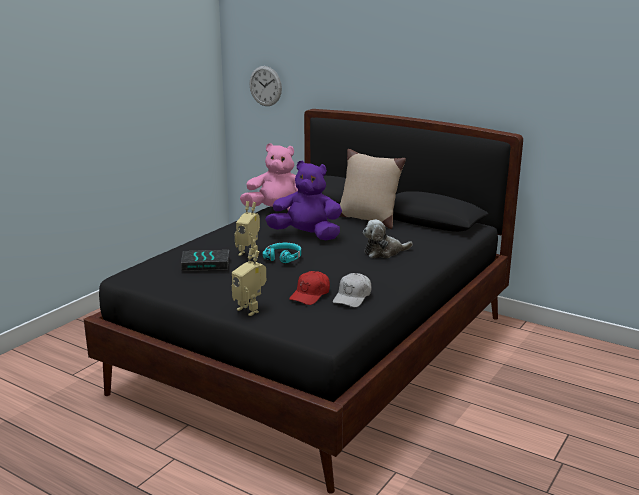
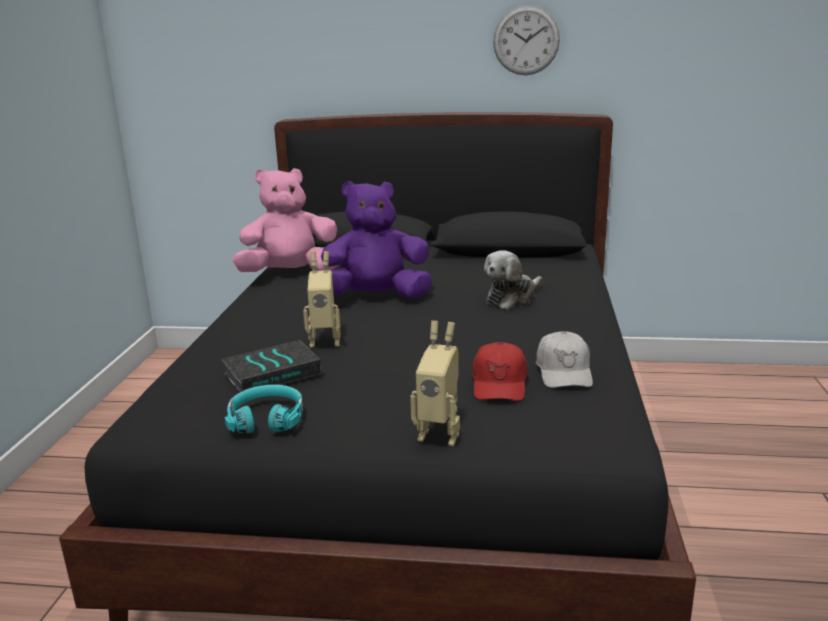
camera: 25 degrees left, 0 degrees up
(265, 86) = (195, 95): wall clock -> wall clock (526, 40)
(283, 257) = (384, 335): turquoise headphones -> turquoise headphones (267, 418)
(368, 219) = (430, 261): beige pillow -> none

